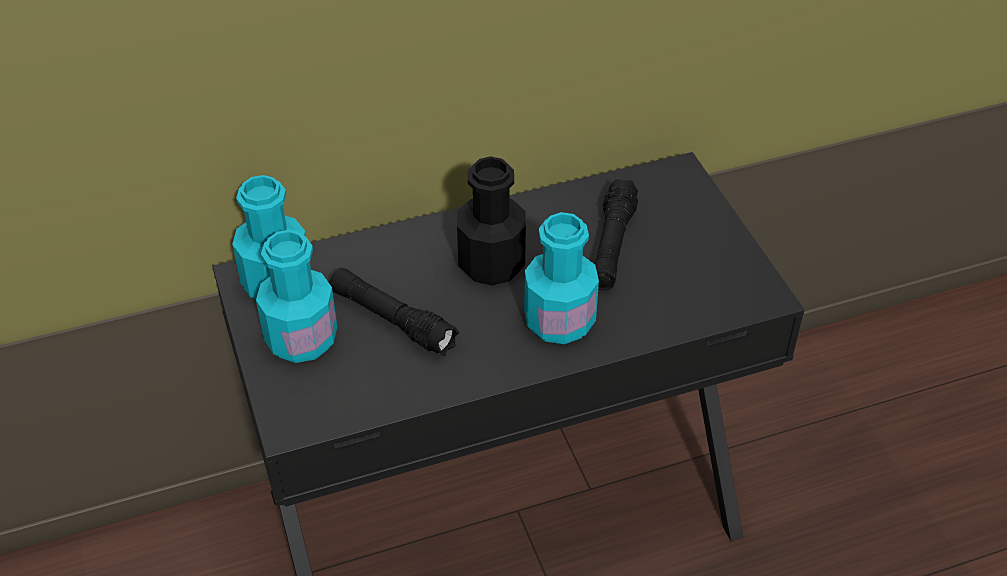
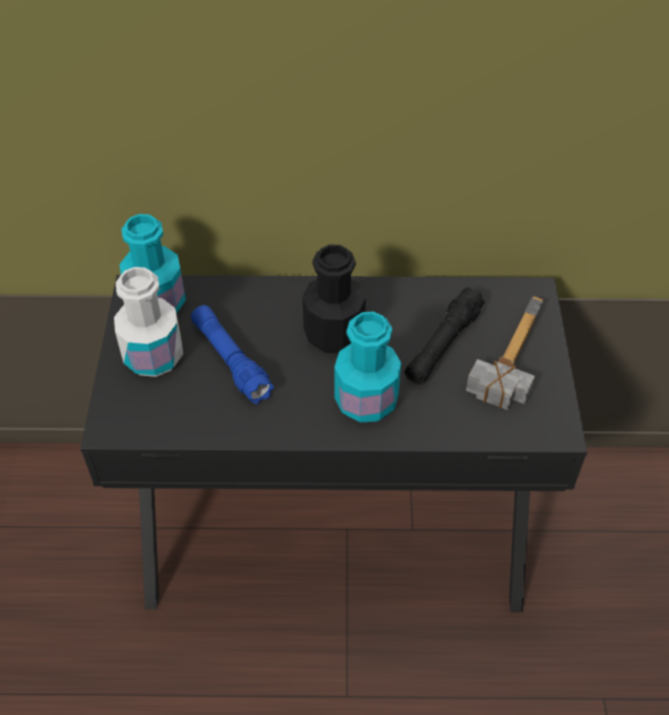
camera: 20 degrees right, 5 degrees up
(301, 339) = (153, 356): turquoise bottle -> white bottle
(392, 320) = (231, 361): black flashlight -> blue flashlight
(680, 240) = (505, 356): none -> hammer

